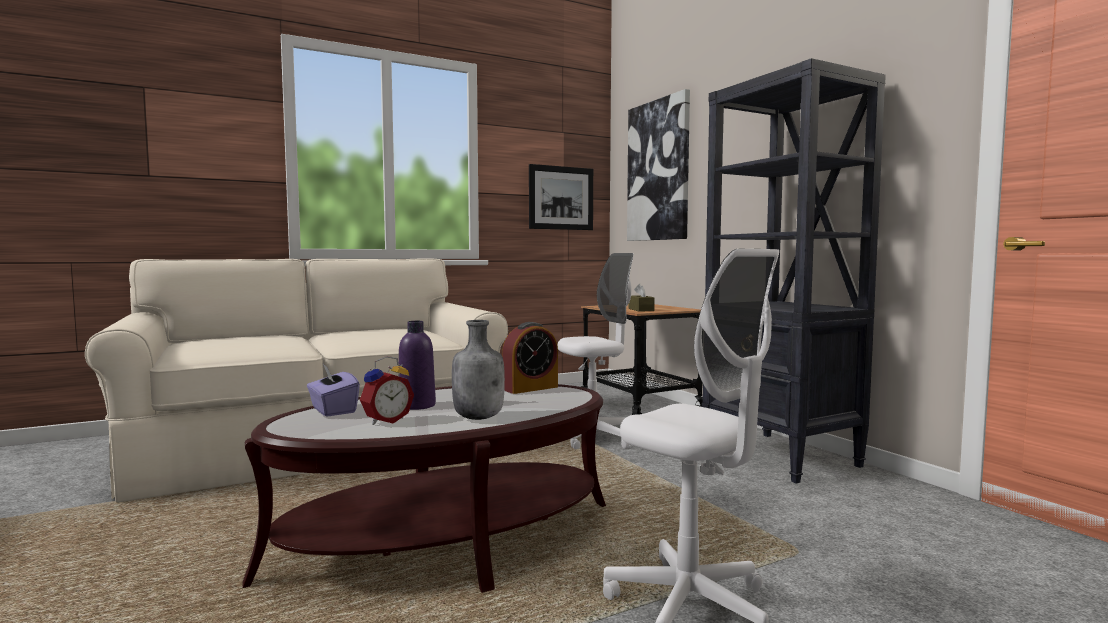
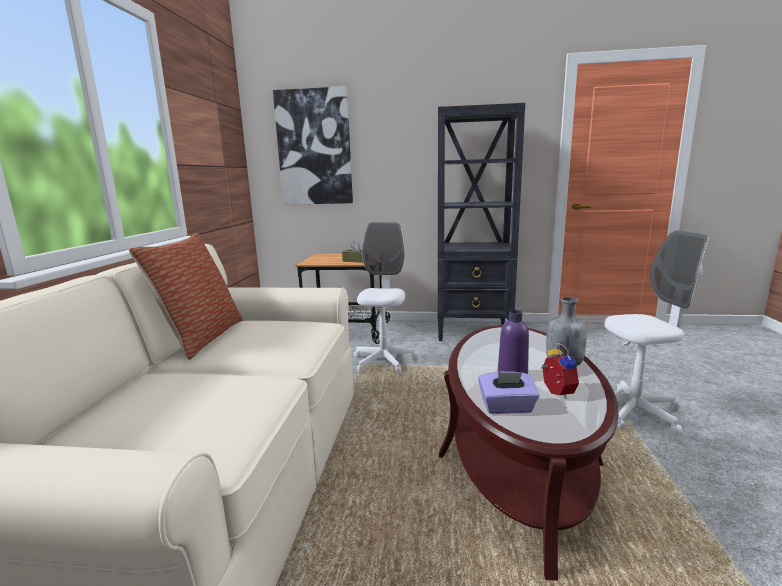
camera: 55 degrees left, 10 degrees up
(368, 329) = (201, 338): none -> pillow
(530, 388) = (487, 337): alarm clock -> none
(561, 198) = (225, 167): picture -> none

